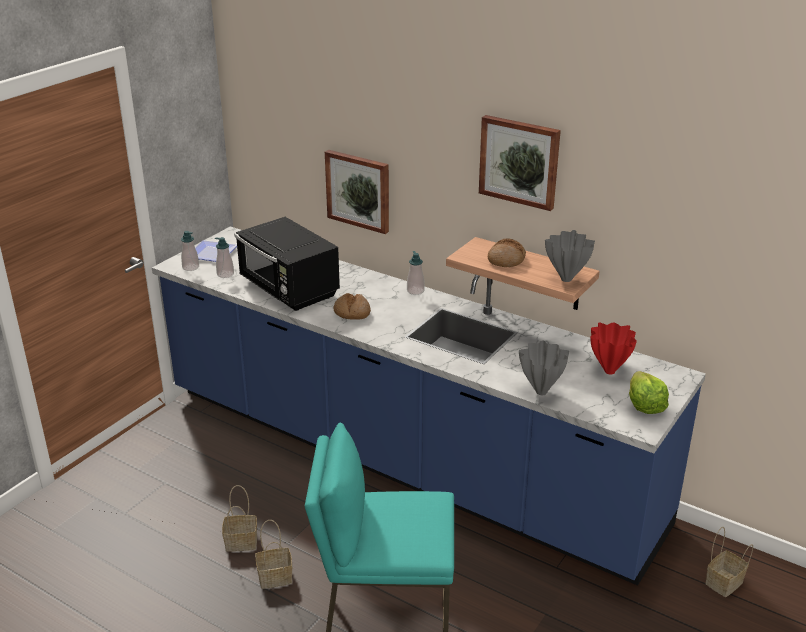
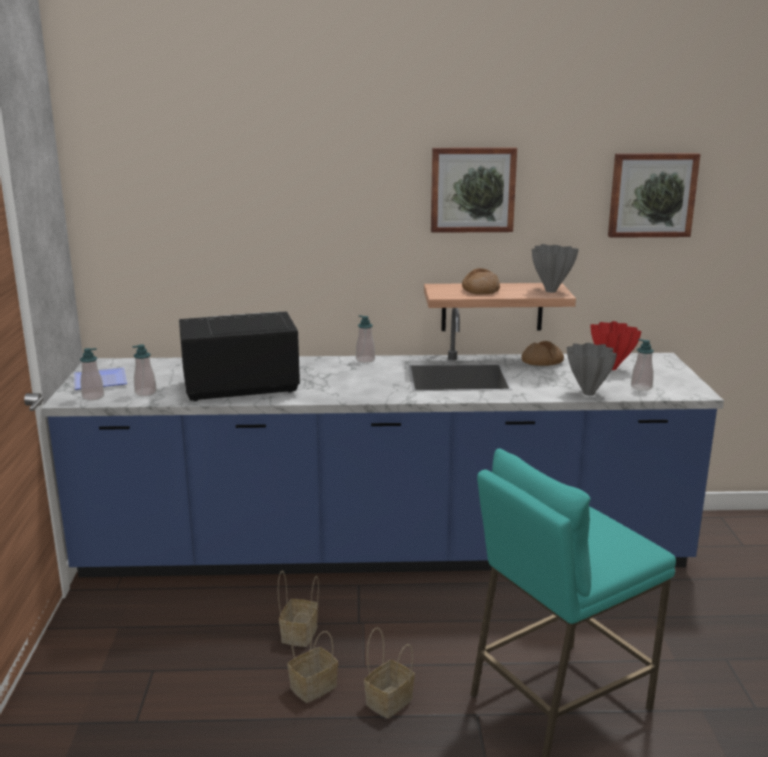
camera: 35 degrees left, 10 degrees down
(289, 290) = (239, 387): black microwave -> black microwave turned 150 degrees clockwise
(352, 313) = (333, 387): bread -> bread (542, 362)
(359, 190) = (274, 267): picture -> picture (652, 195)
(600, 403) = (641, 387): none -> soap dispenser
(644, 405) = (672, 380): lettuce -> none
(724, 584) = (735, 540): basket -> basket (300, 635)

